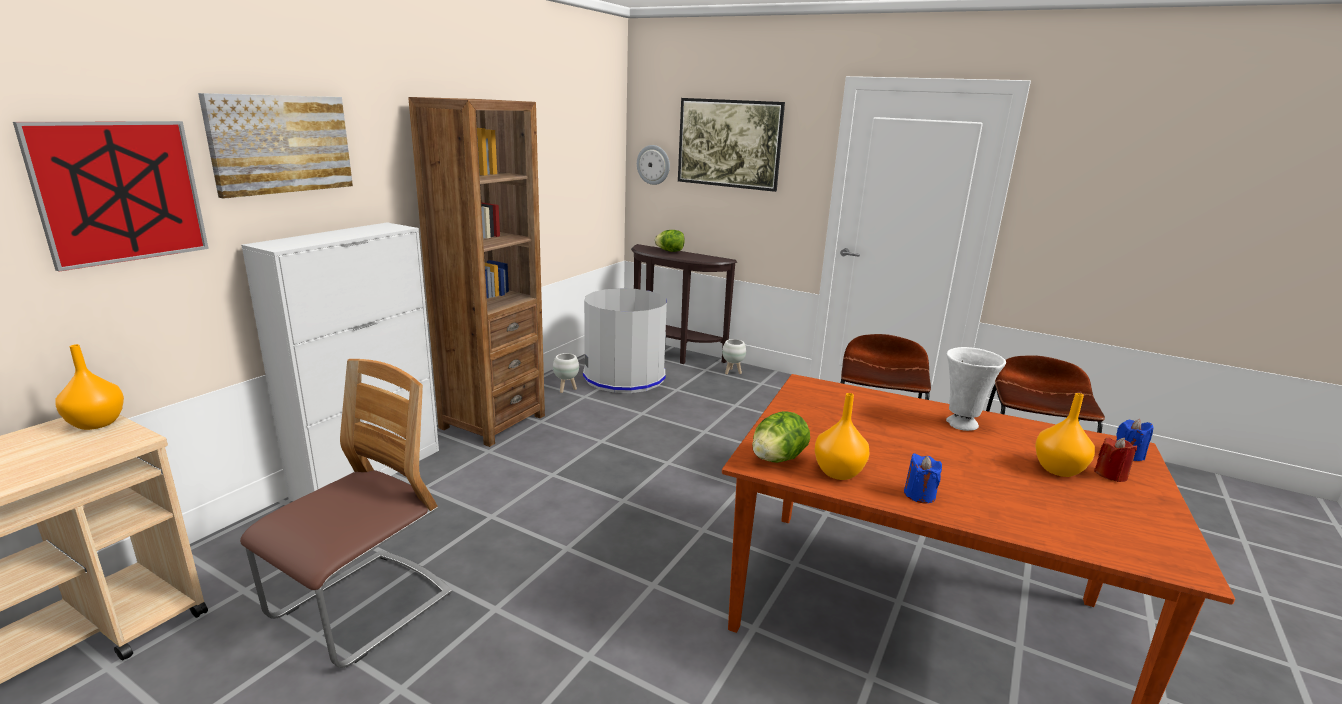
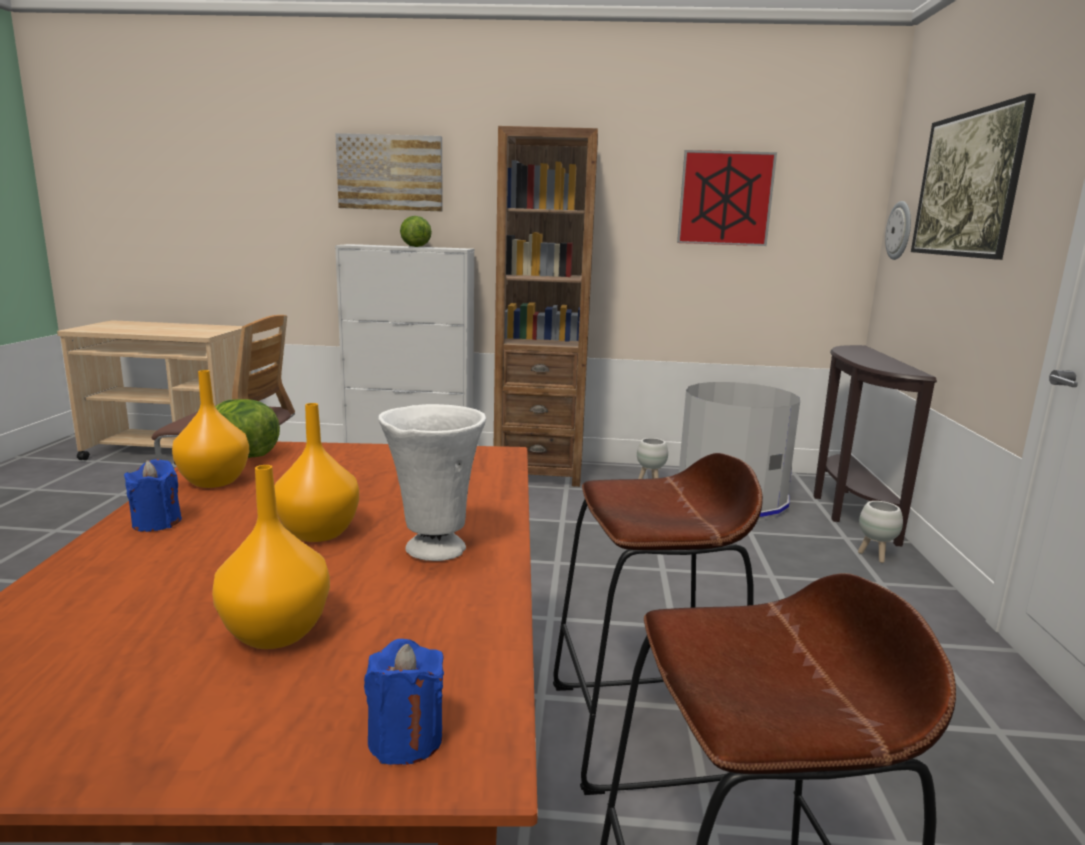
camera: 65 degrees right, 5 degrees down
(95, 424) = (222, 329): orange vase -> orange vase (317, 533)
(120, 192) = (284, 197): picture -> picture (725, 198)
(670, 251) = (873, 355): lettuce -> lettuce (415, 246)
(1111, 475) = (272, 698): red candle -> none

